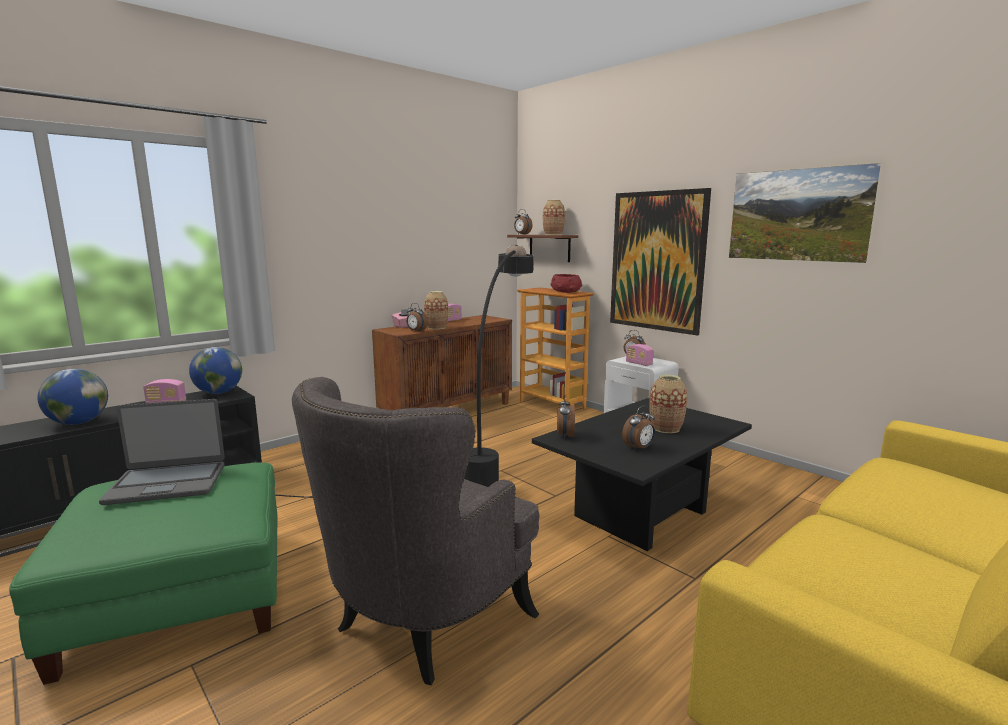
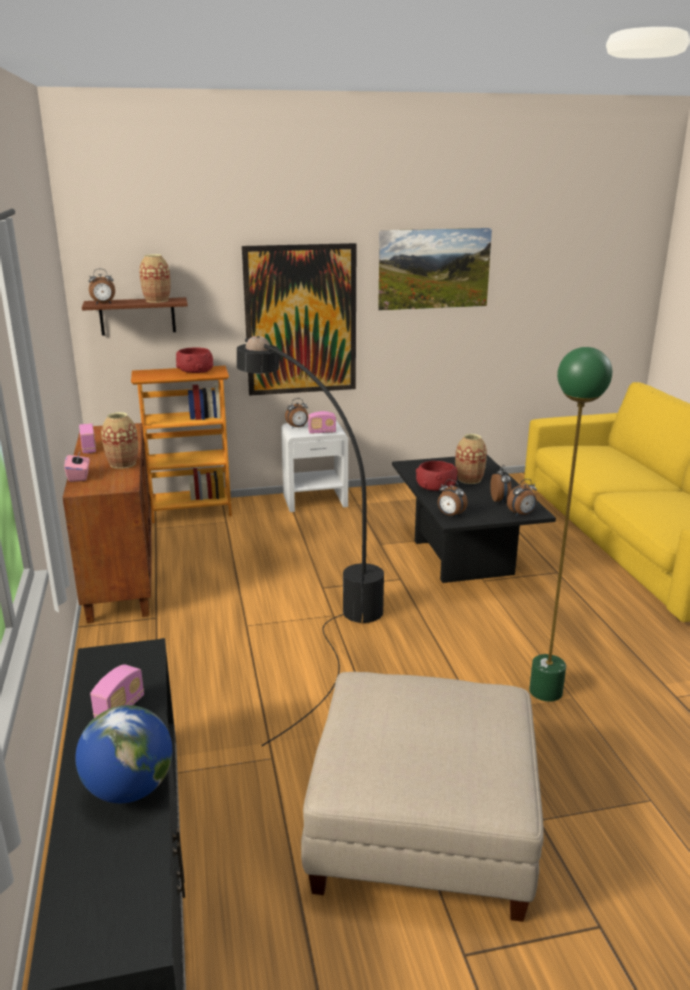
camera: 60 degrees left, 10 degrees up
(168, 483) = (385, 729): laptop -> none
(181, 596) = (421, 825): green ottoman -> beige ottoman
(218, 393) = (110, 663): globe -> none
(416, 331) = (127, 477): alarm clock -> alarm clock (521, 514)
(420, 623) = (545, 692): grey armchair -> green floor lamp
(619, 420) = (435, 487): none -> red bowl

